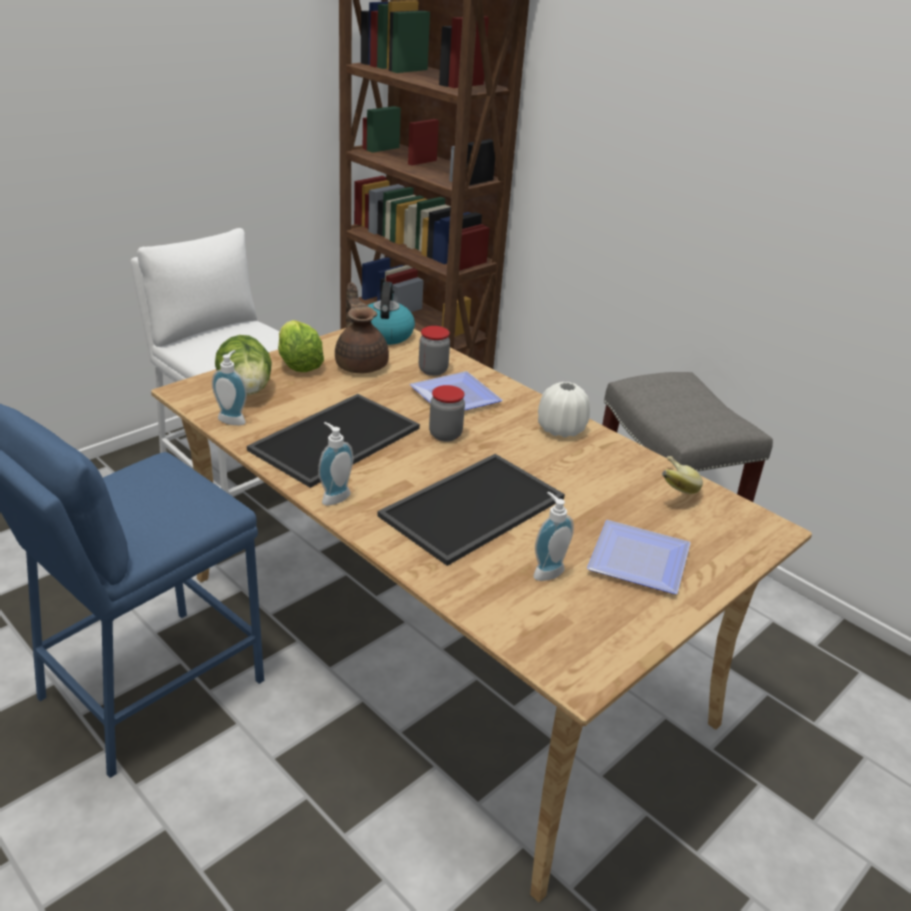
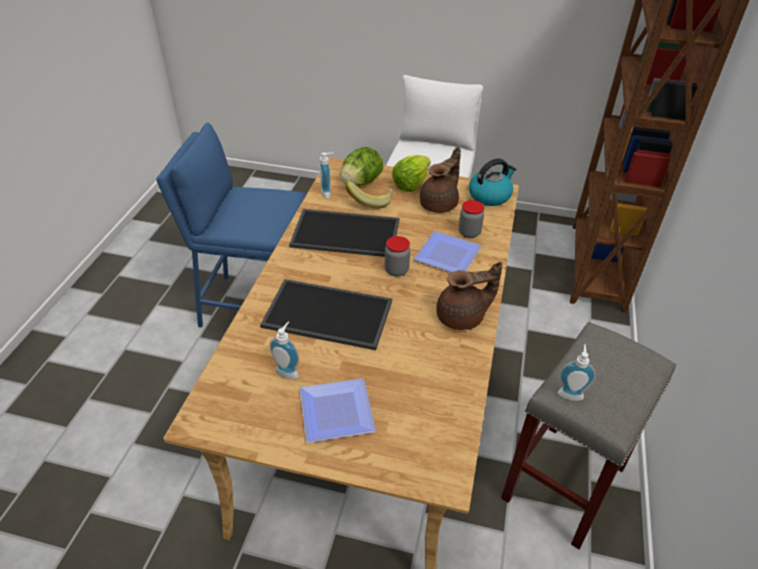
camera: 60 degrees right, 10 degrees up
(333, 496) = (288, 258): soap dispenser -> soap dispenser (570, 393)
(561, 429) = (462, 317): white vase -> brown teapot
(670, 488) = (444, 401): banana -> banana (370, 201)

